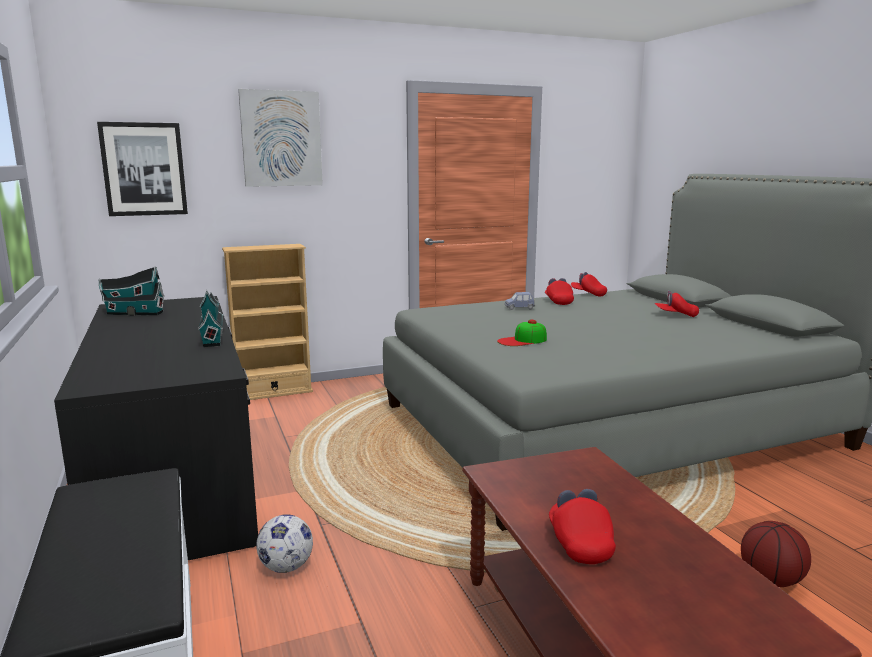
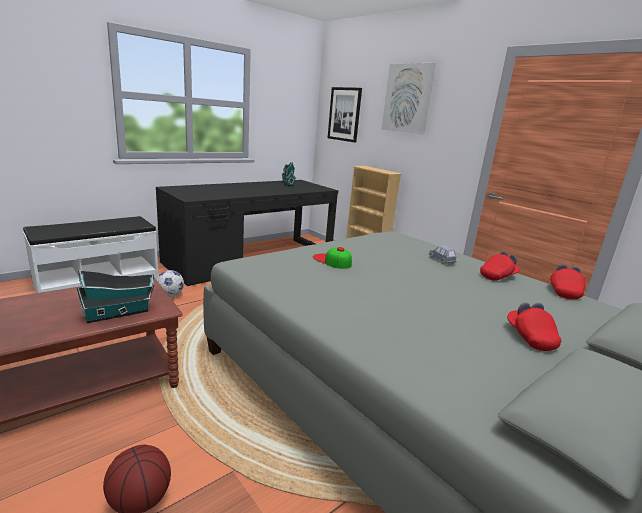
camera: 70 degrees right, 5 degrees up
(212, 338) = (250, 194): toy house -> toy house (120, 313)
(579, 543) = (43, 303): red cap -> none

